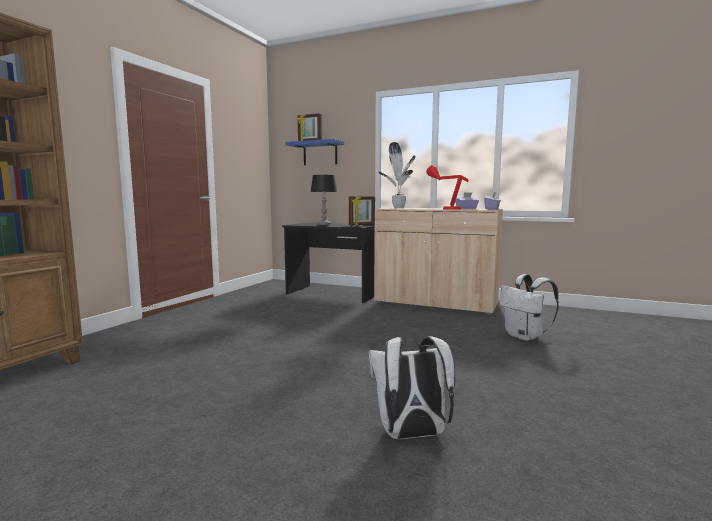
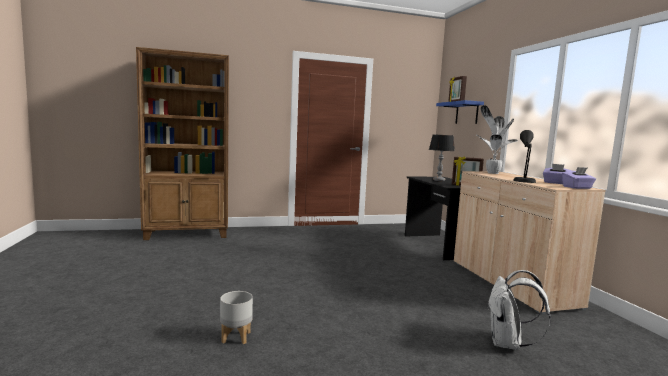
camera: 50 degrees right, 0 degrees up
(411, 435) = (235, 337): white backpack -> grey planter
(445, 208) = (523, 180): red table lamp -> black table lamp

